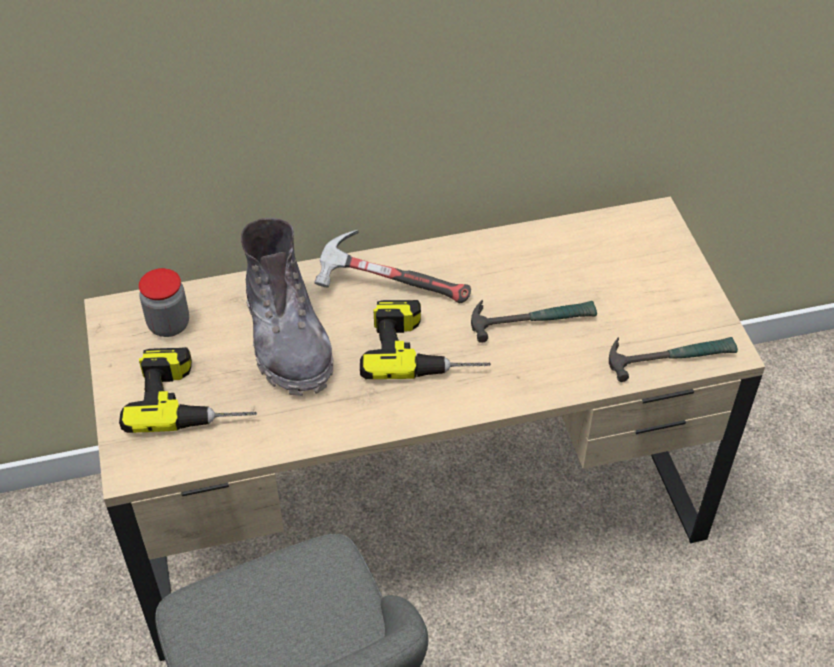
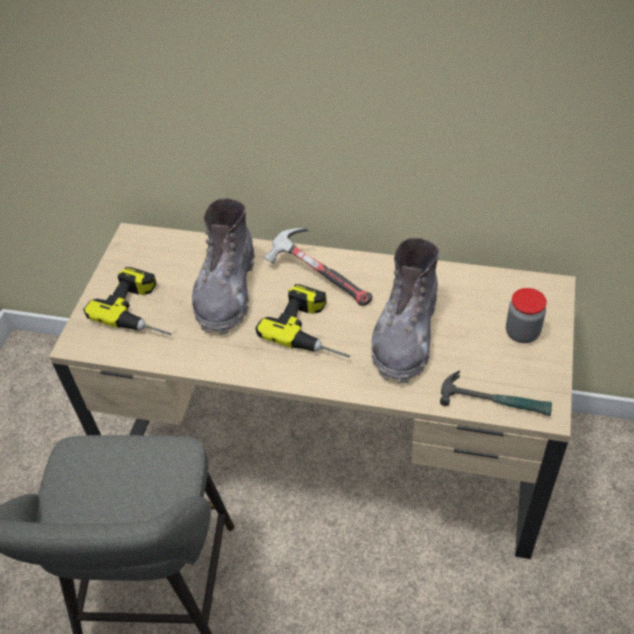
camera: 30 degrees right, 0 degrees up
(169, 324) = (160, 256): jar -> jar (522, 333)
(532, 319) = (405, 335): hammer -> grey boot

